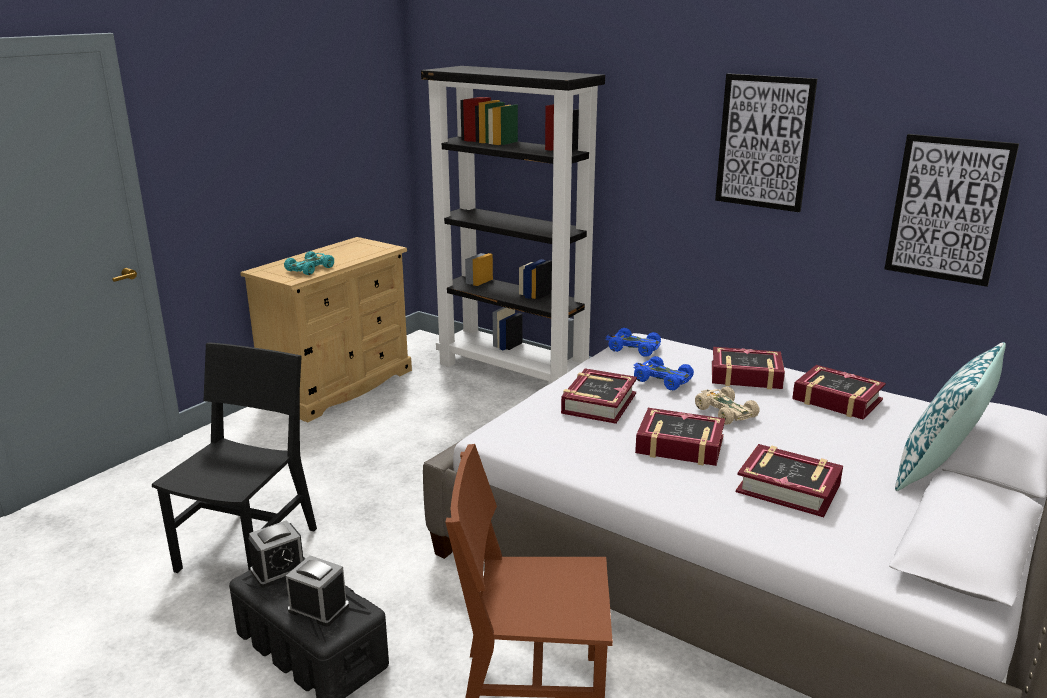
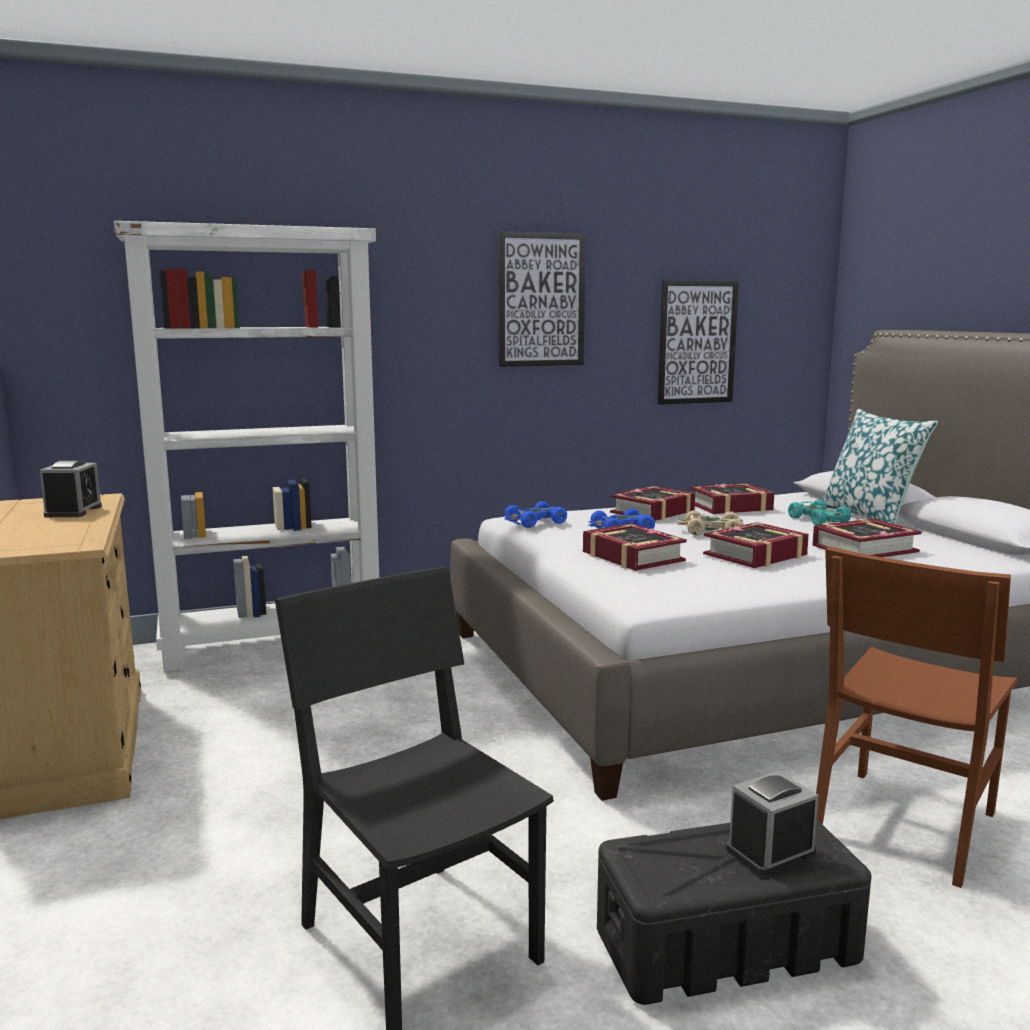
camera: 55 degrees left, 10 degrees down
(279, 570) = (652, 861): alarm clock -> alarm clock (73, 511)
(310, 269) = (63, 532): turquoise toy car -> turquoise toy car (817, 520)
(514, 373) = (275, 645): black bookcase -> white bookcase

